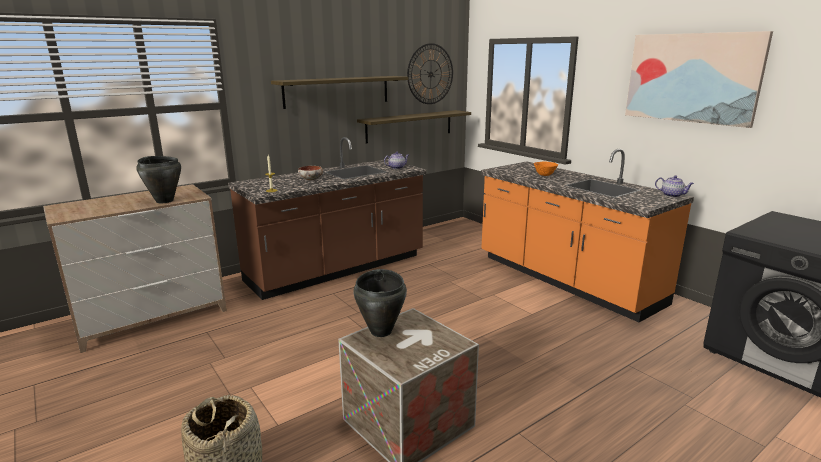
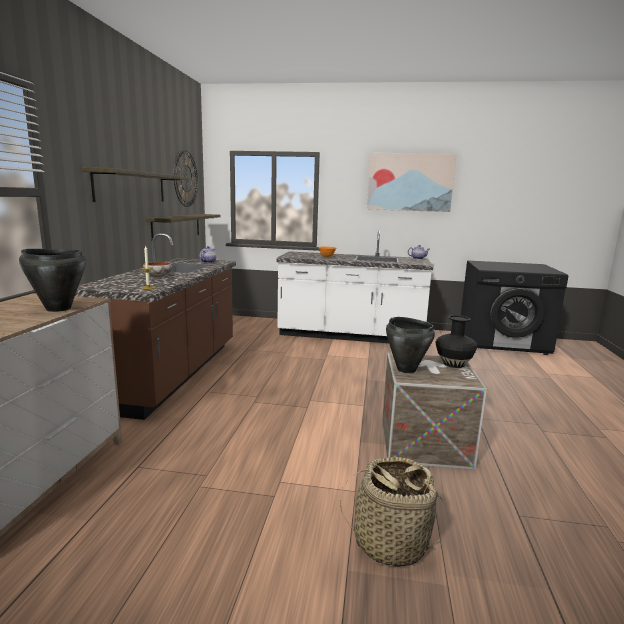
camera: 45 degrees left, 5 degrees down
(443, 346) = (453, 364): none -> black vase
(565, 280) = (350, 335): orange counter -> white counter

